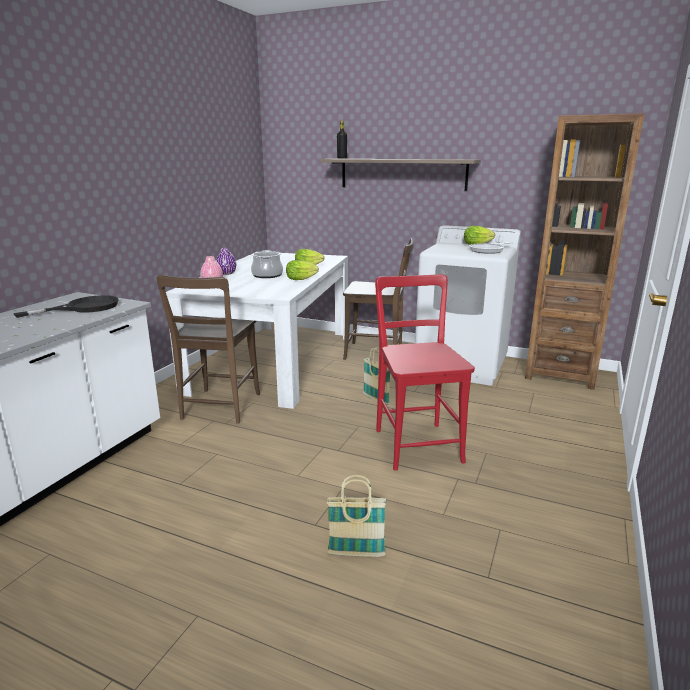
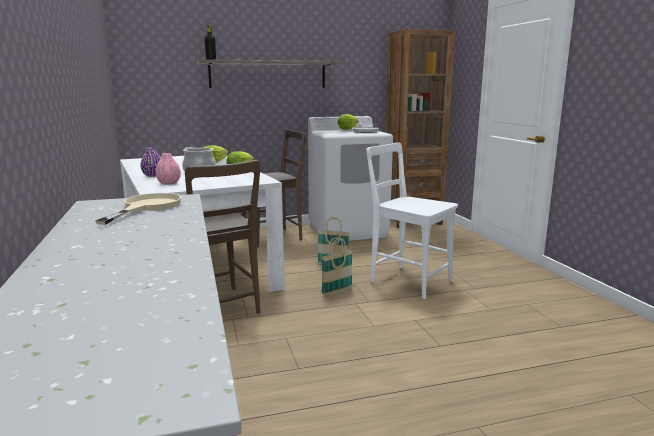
camera: 40 degrees left, 5 degrees down
(83, 308) = (147, 207): black frying pan -> beige frying pan
(356, 553) = (490, 347): basket -> basket (337, 291)
(416, 443) = (407, 280): red chair -> white chair

